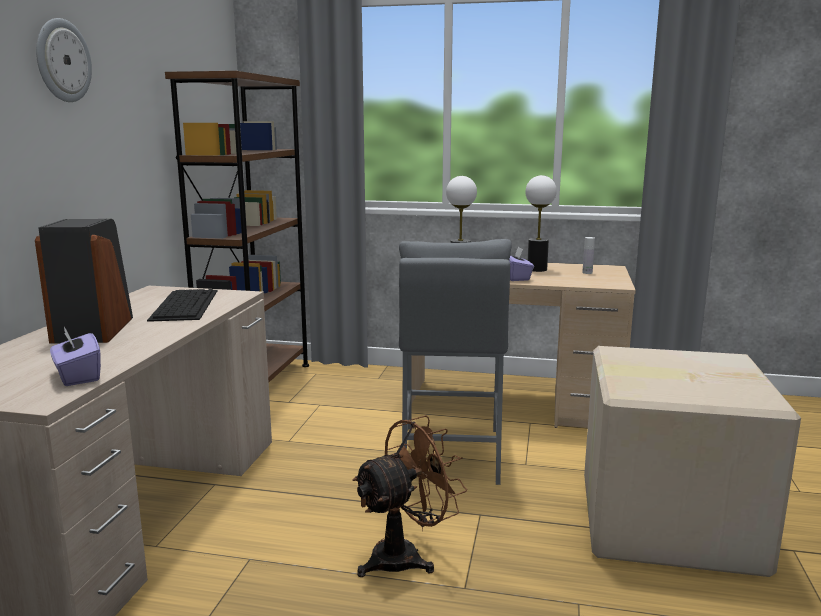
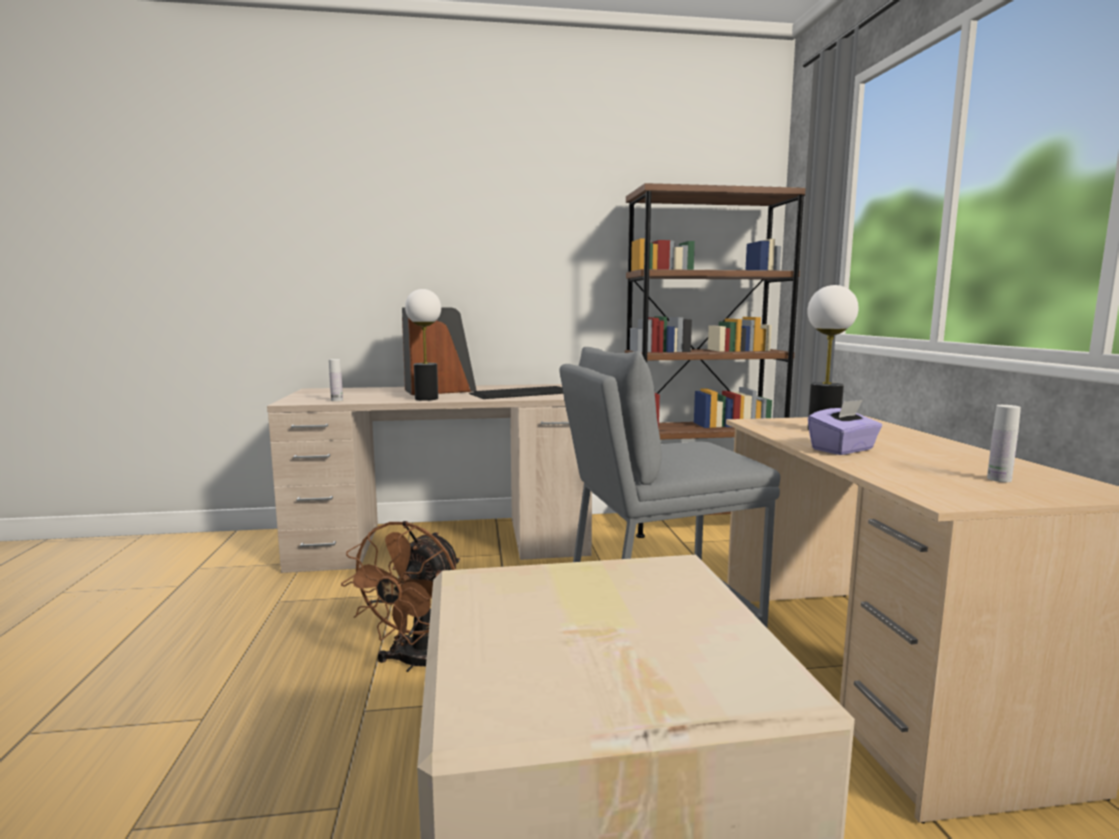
camera: 70 degrees right, 5 degrees down
(62, 61) = (499, 195): wall clock -> none
(78, 376) = (337, 400): purple tissue box -> white bottle
(406, 556) = (416, 664): brown fan -> brown fan turned 75 degrees clockwise
(537, 269) = (935, 455): table lamp -> table lamp (427, 398)

